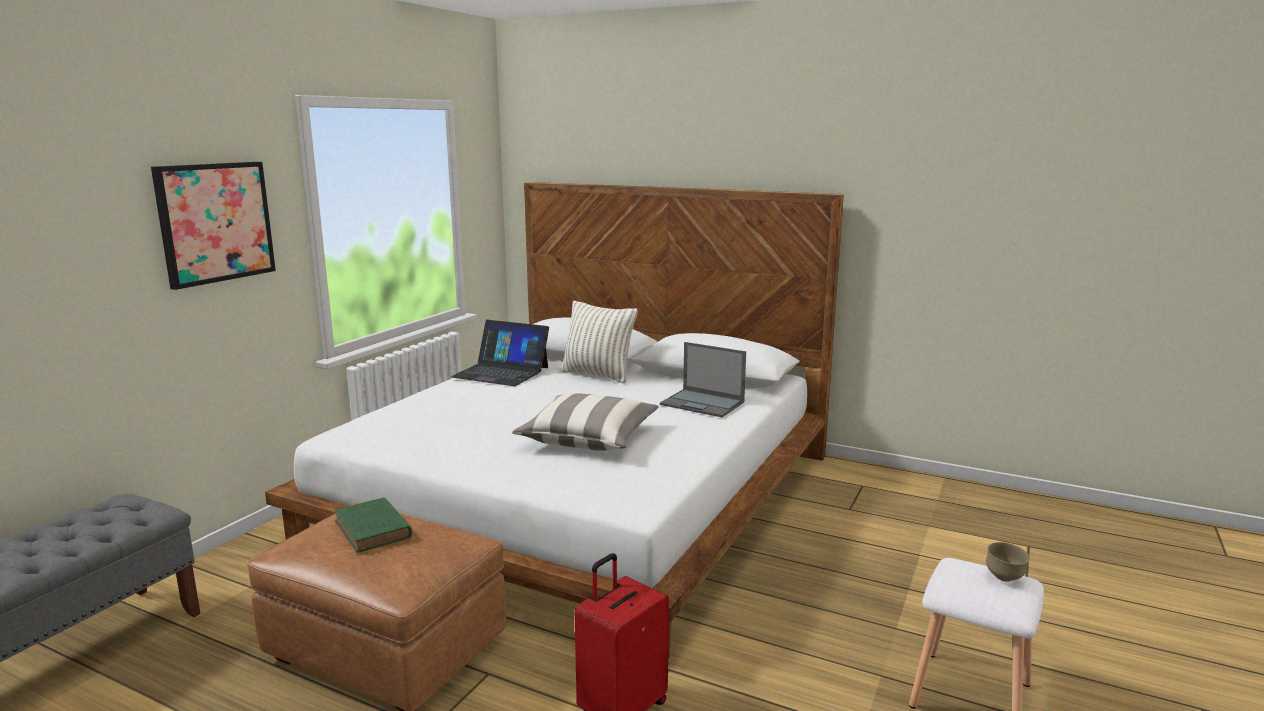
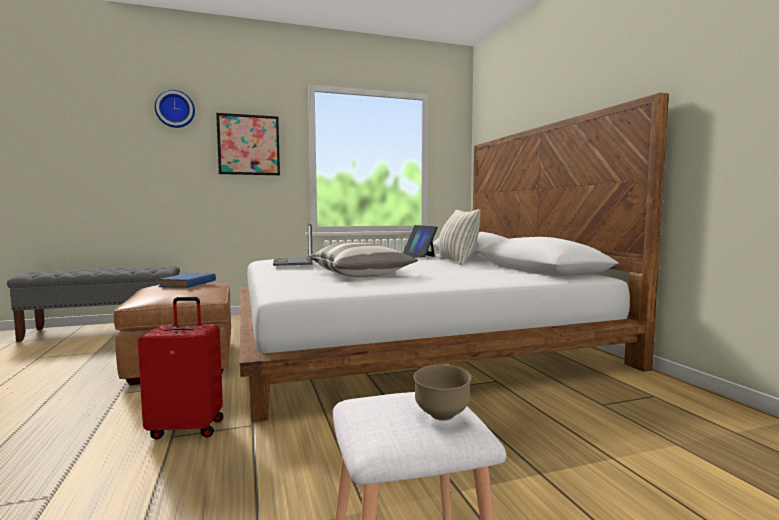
camera: 45 degrees right, 10 degrees down
(68, 167) = (175, 109): none -> wall clock
(373, 530) = (187, 284): green book -> blue book
(703, 403) = (481, 274): laptop -> laptop (292, 262)

